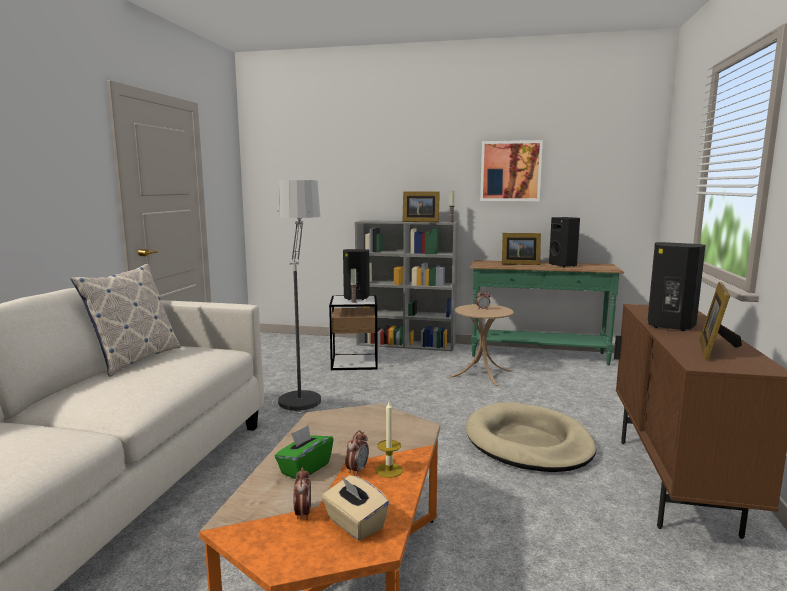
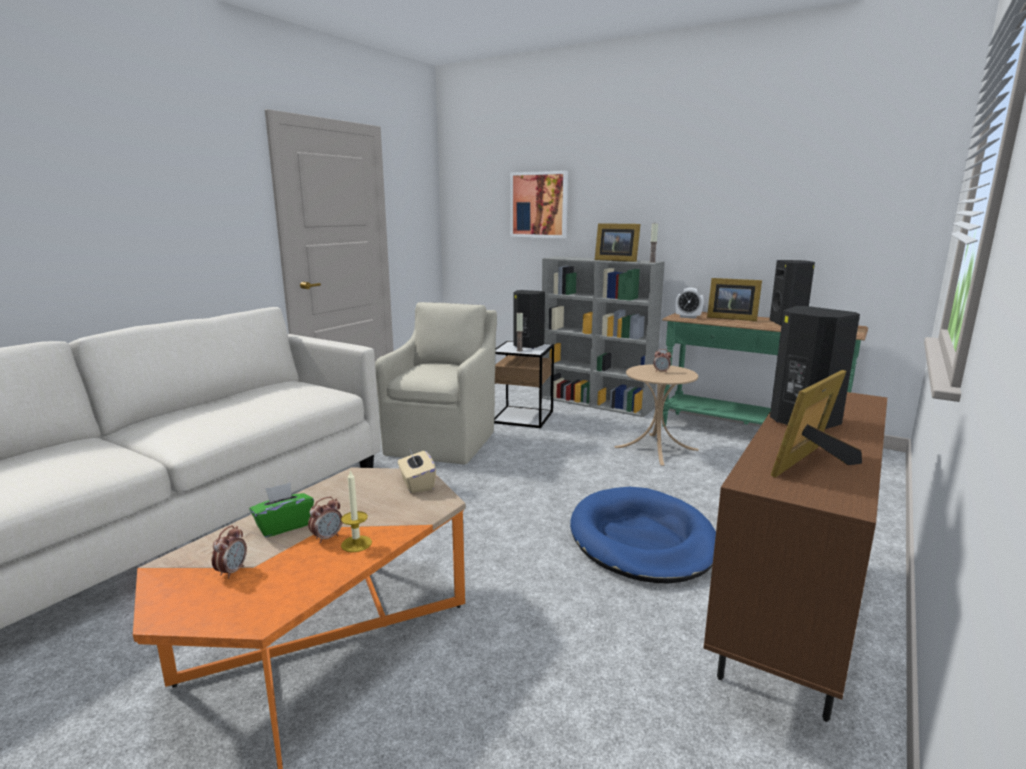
camera: 20 degrees right, 5 degrees up
(135, 359) = (245, 392): pillow -> none
(300, 391) = (443, 442): floor lamp -> beige armchair
(354, 524) = (263, 592): beige tissue box -> beige tissue box (417, 484)
(488, 265) = (688, 317): none -> alarm clock
(510, 171) = (733, 198): picture -> picture (539, 205)
(528, 442) = (642, 540): beige dog bed -> blue dog bed

